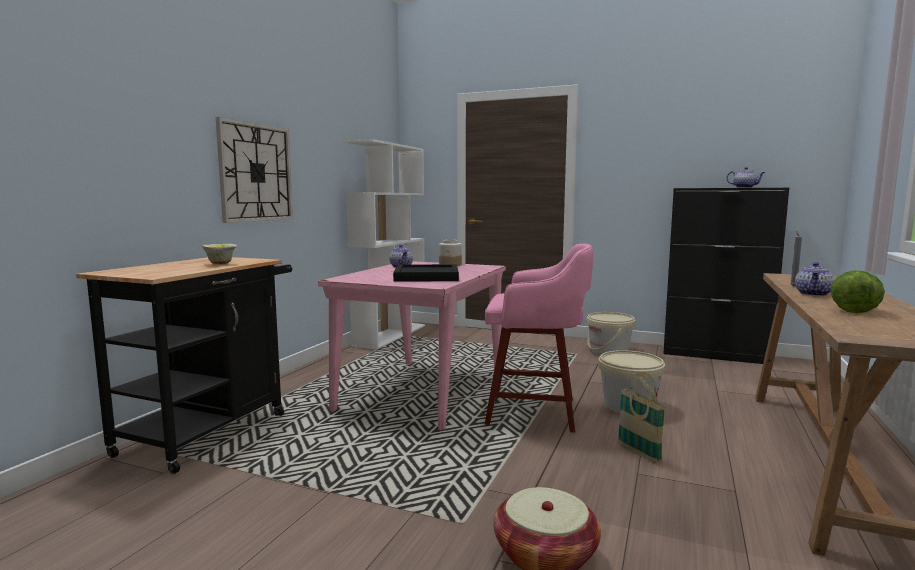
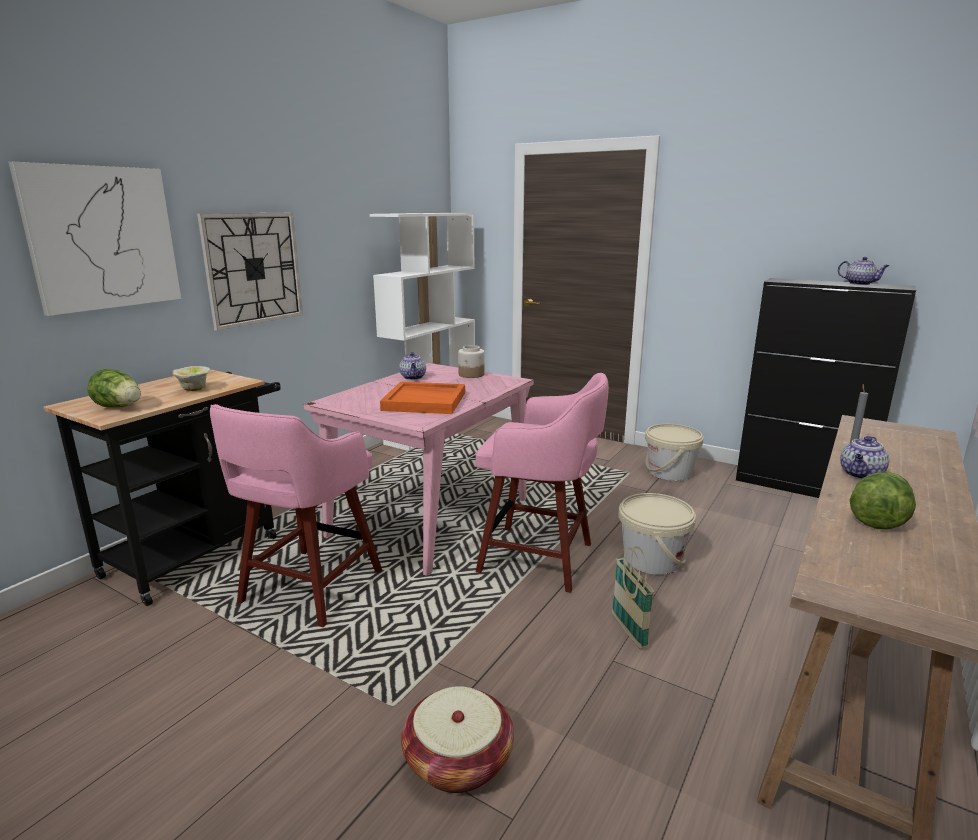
camera: 10 degrees right, 10 degrees up
(139, 125) = (103, 238): none -> picture
(159, 272) = (120, 407): none -> lettuce
(335, 448) = (309, 589): none -> pink stool
(427, 276) = (425, 401): black tray -> orange tray

